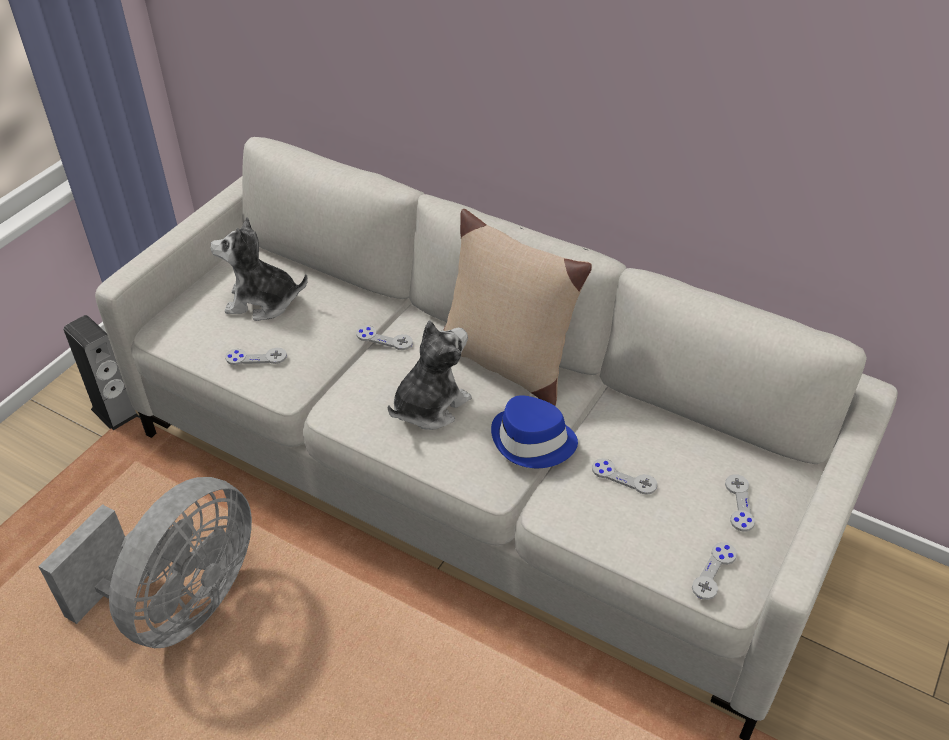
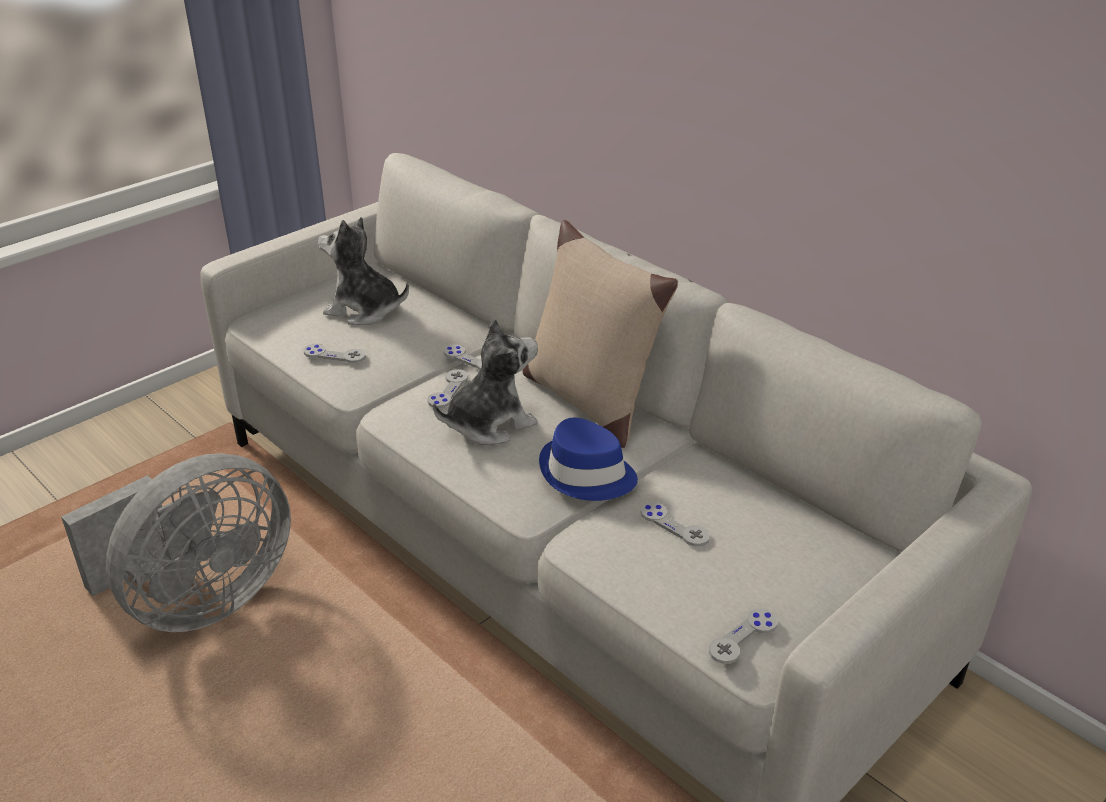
camera: 15 degrees right, 10 degrees down
(115, 413) = (218, 420): speaker -> none
(739, 503) = (801, 576): grey game controller -> grey game controller (448, 390)

